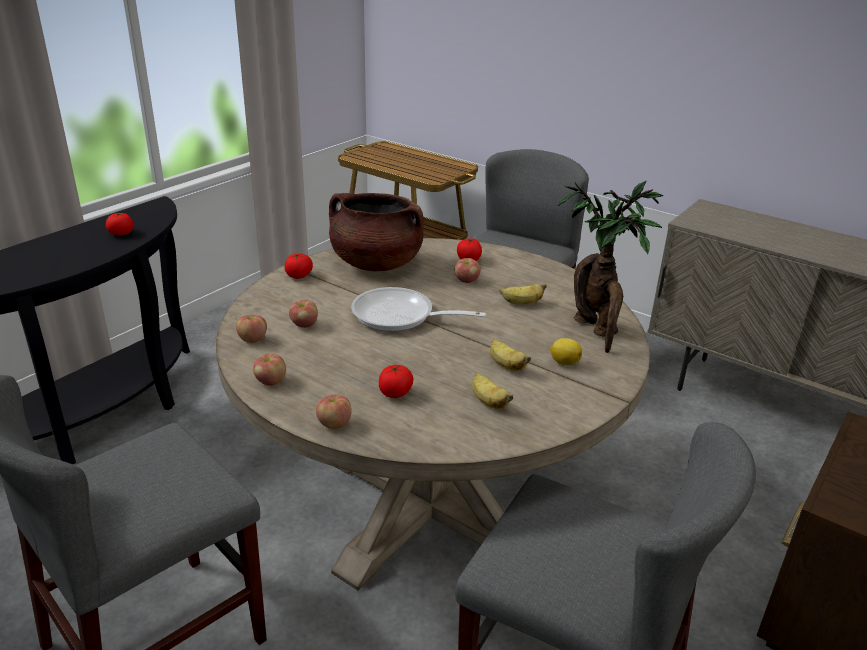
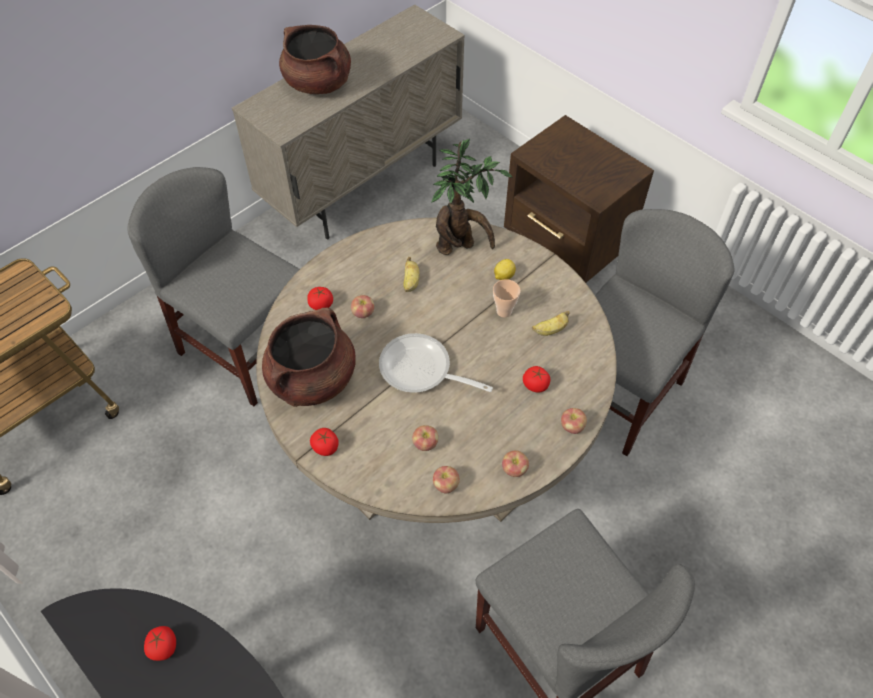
camera: 80 degrees left, 25 degrees up
(400, 316) = (421, 370): frying pan -> frying pan turned 90 degrees clockwise
(506, 365) = (504, 311): banana -> cup
(782, 231) = (318, 83): none -> brown cooking pot

